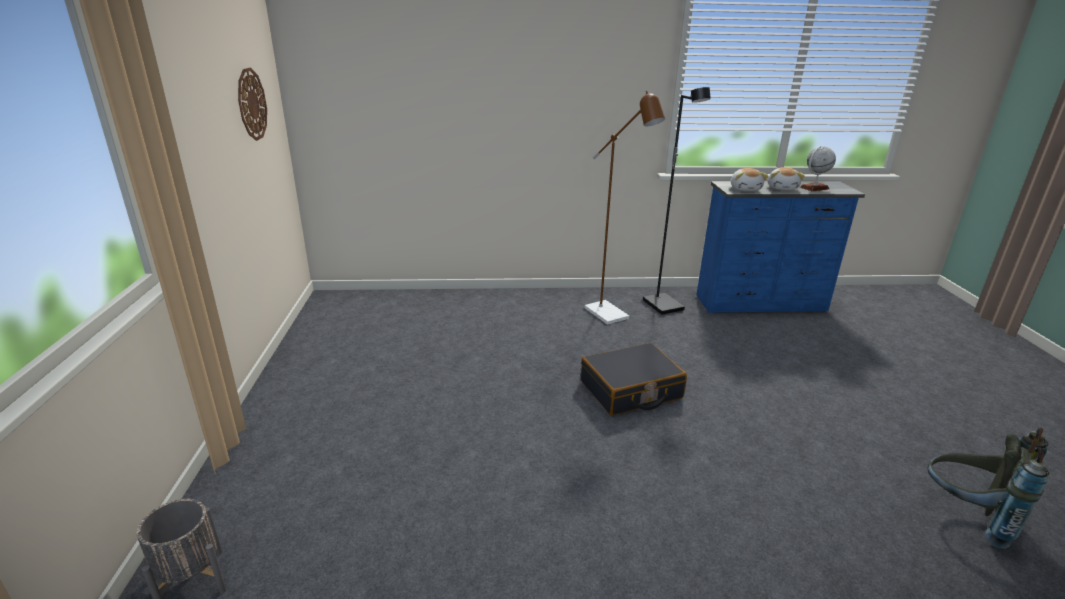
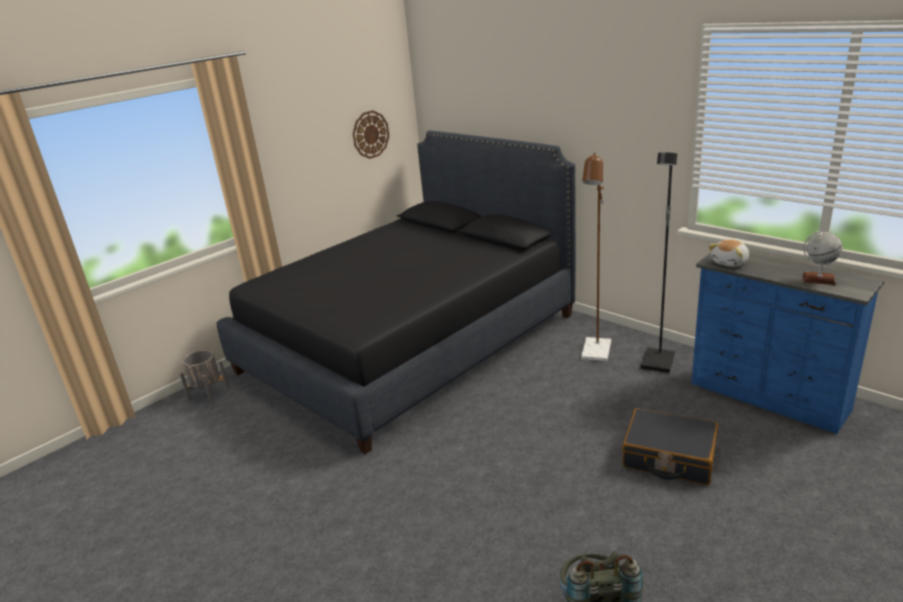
camera: 50 degrees right, 0 degrees up
(420, 373) = (410, 343): none -> black bed
(631, 390) = (513, 410): black suitcase -> black suitcase (669, 457)
(782, 188) = (777, 271): plush toy -> none

